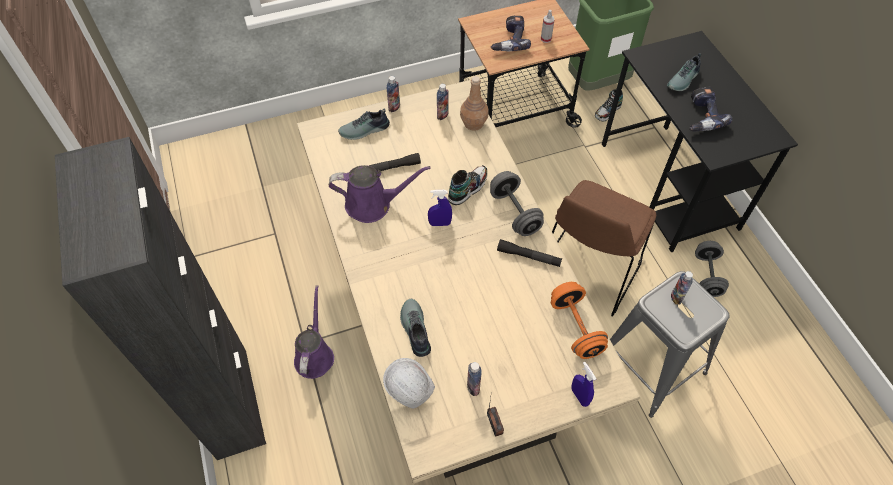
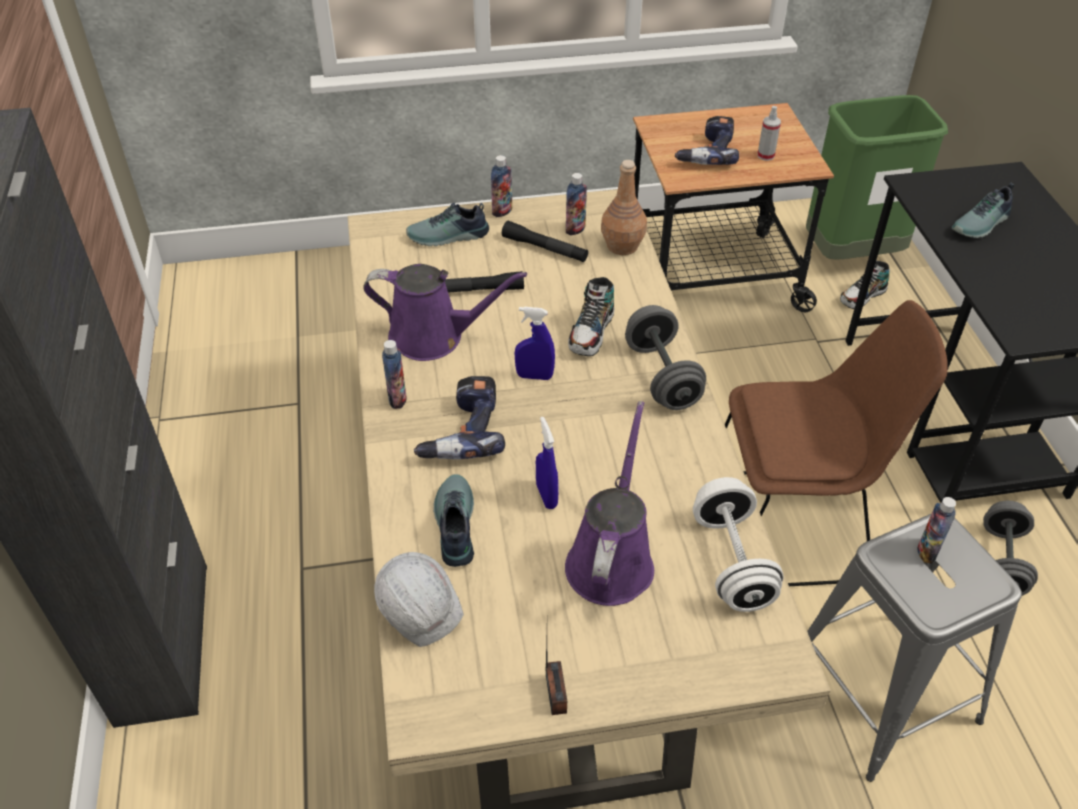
camera: 10 degrees right, 10 degrees down
(315, 355) = (313, 589): purple watering can -> purple watering can (611, 559)
(467, 188) = (591, 332): shoe -> shoe turned 150 degrees clockwise
(473, 387) = (532, 628): bottle -> bottle (397, 399)
(528, 257) = (672, 443): black flashlight -> black flashlight (544, 249)
(575, 328) = (732, 562): orange dumbbell -> white dumbbell
(579, 396) = (718, 673): blue spray bottle -> blue spray bottle (546, 496)
(587, 272) = (791, 527): brown chair -> brown chair turned 135 degrees counterclockwise
(700, 116) = (1004, 277): power drill -> power drill (462, 431)

